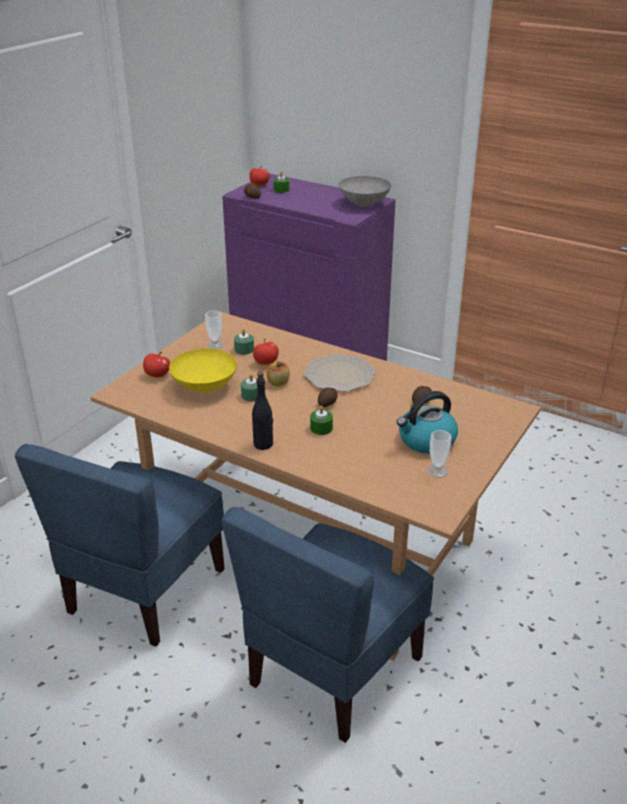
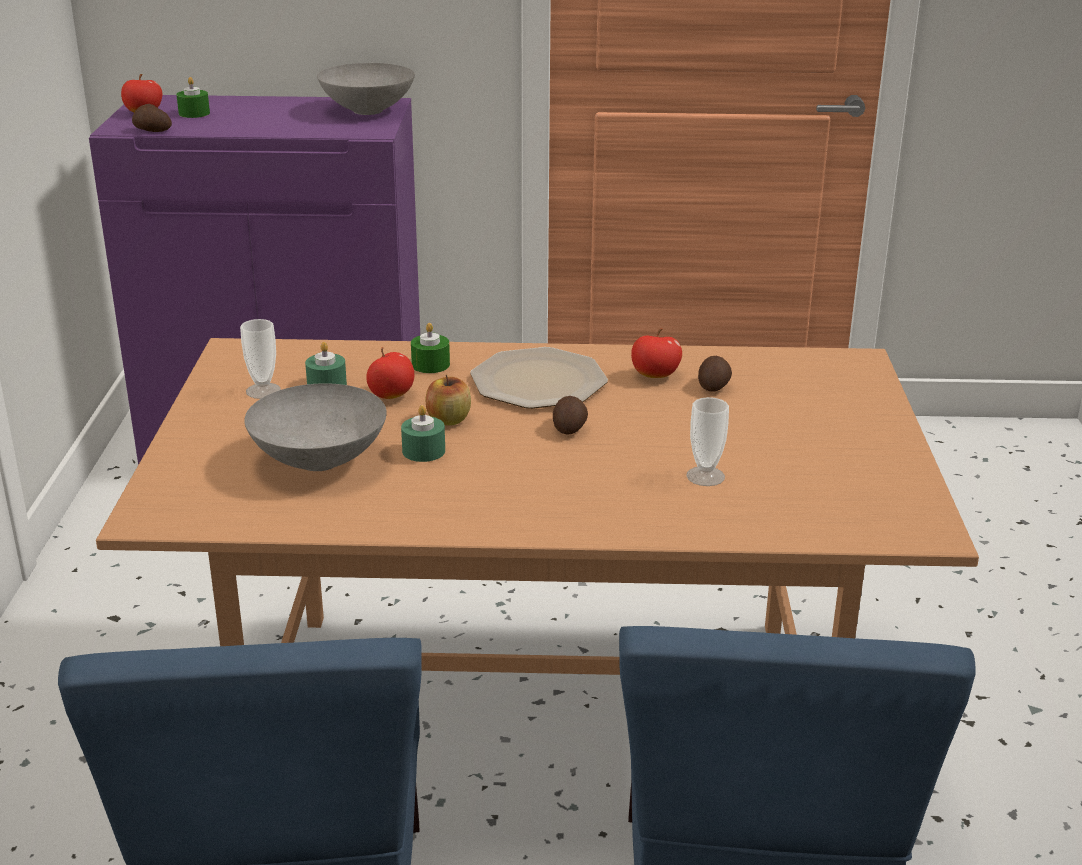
camera: 30 degrees left, 5 degrees down
(157, 375) = (203, 466): apple -> apple (655, 376)
(204, 386) = (317, 460): yellow bowl -> grey bowl
(263, 444) = (533, 520): black bottle -> none
(321, 428) = (602, 467): green candle -> green candle (430, 365)
(426, 440) = (785, 437): kettle -> none
(437, 471) = (852, 474): cup -> cup (705, 476)

